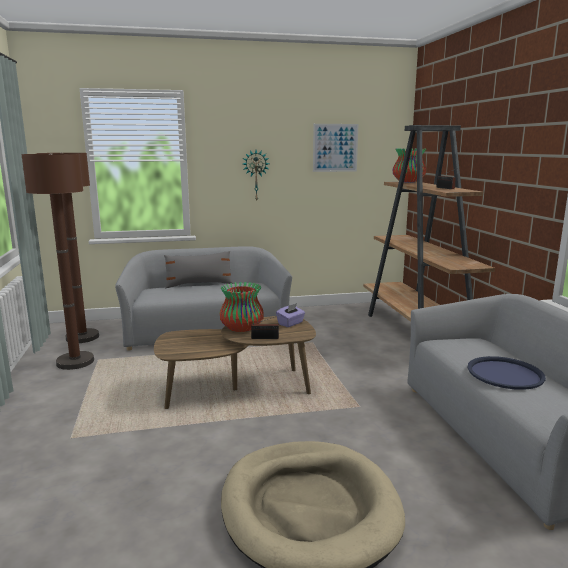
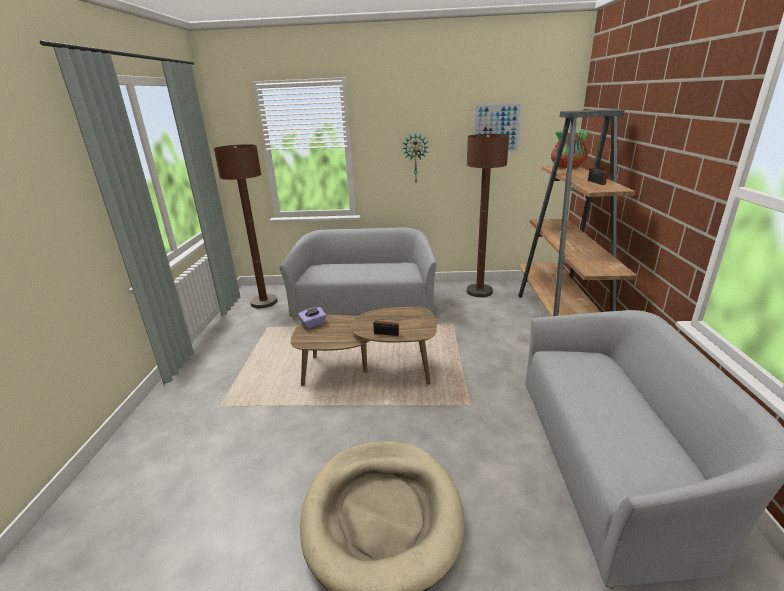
camera: 15 degrees right, 10 degrees up
(75, 362) = (250, 327): brown floor lamp -> brown floor lamp (479, 291)
(199, 284) = (358, 262): grey pillow -> none
(242, 328) = (371, 320): vase -> none
(290, 323) = (417, 317): purple tissue box -> purple tissue box (313, 324)
(505, 374) = (607, 408): blue tray -> none

